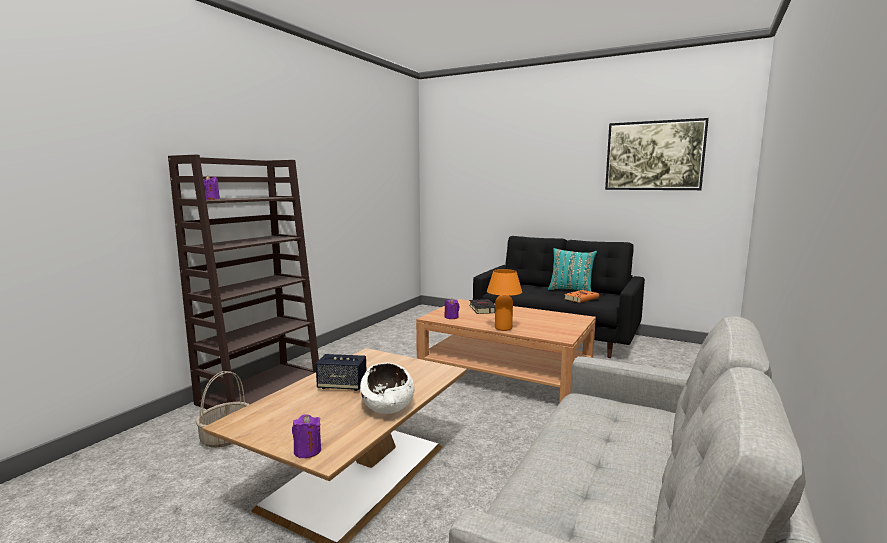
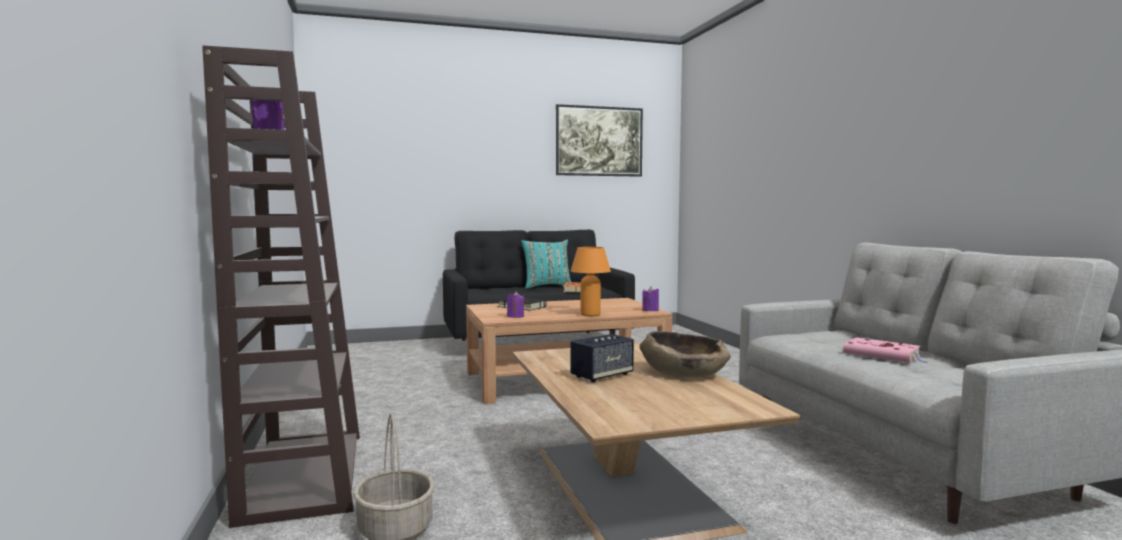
camera: 45 degrees left, 5 degrees down
(307, 451) = (738, 411): purple candle -> purple candle (650, 310)
(388, 404) = (683, 373): white bowl -> brown bowl
(604, 461) = (883, 355): none -> pink book

